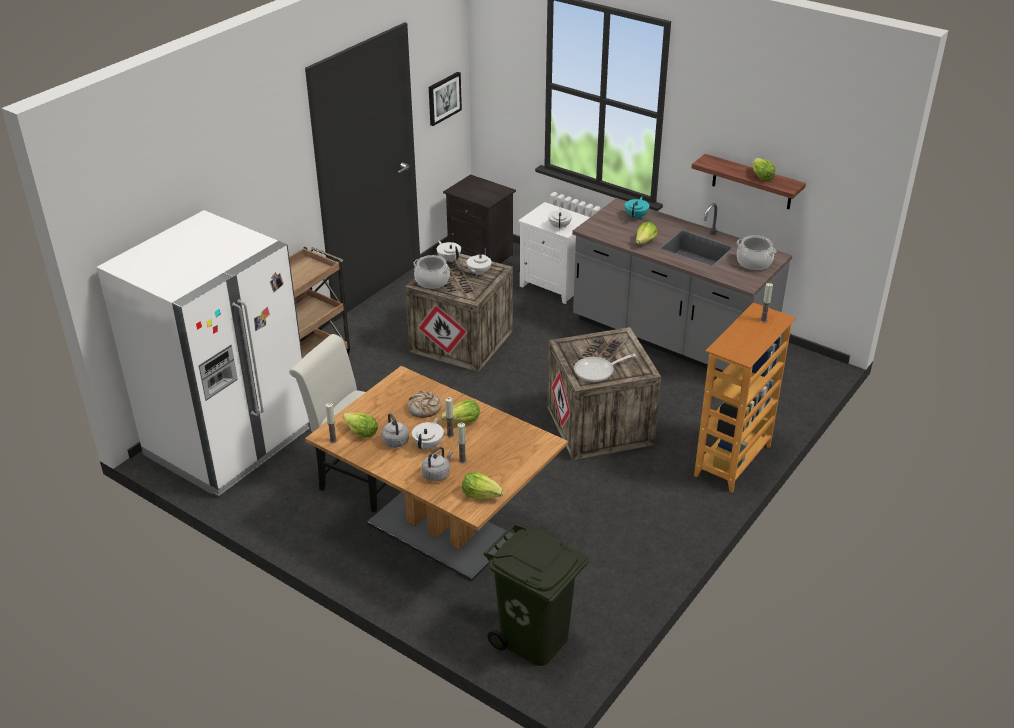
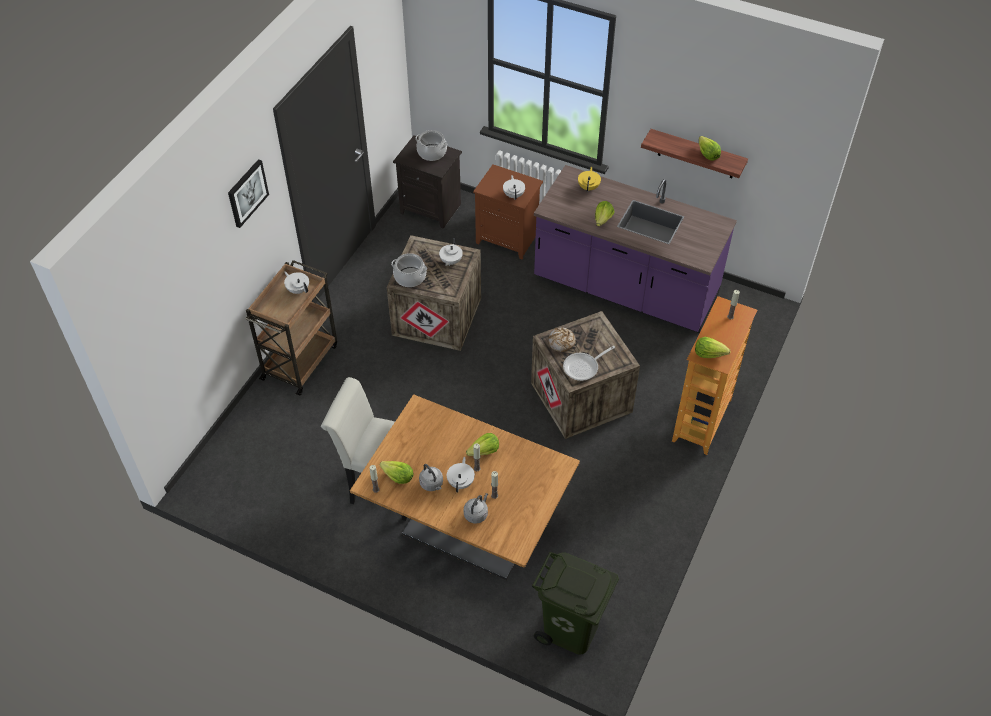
camera: 10 degrees left, 15 degrees up
(229, 442) = (253, 463): white fridge -> none
(424, 409) = (447, 442): bread -> bread (561, 342)
(444, 98) = (386, 76): picture -> picture (247, 193)
(449, 259) = (419, 247): white teapot -> white teapot (298, 289)
(481, 494) = (519, 530): lettuce -> lettuce (709, 353)
(555, 285) = (508, 238): white nightstand -> brown nightstand
(636, 216) = (588, 187): turquoise teapot -> yellow teapot
(671, 338) = (625, 289): grey counter -> purple counter
(754, 262) = (705, 234): cooking pot -> cooking pot (432, 152)

